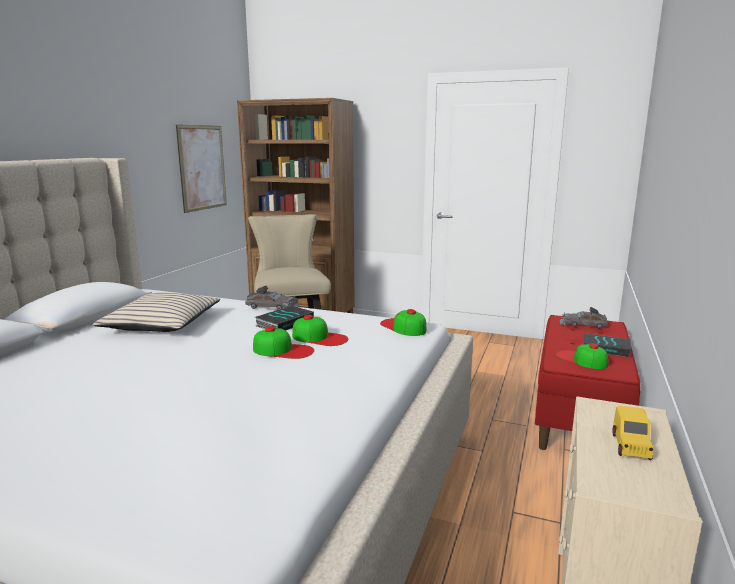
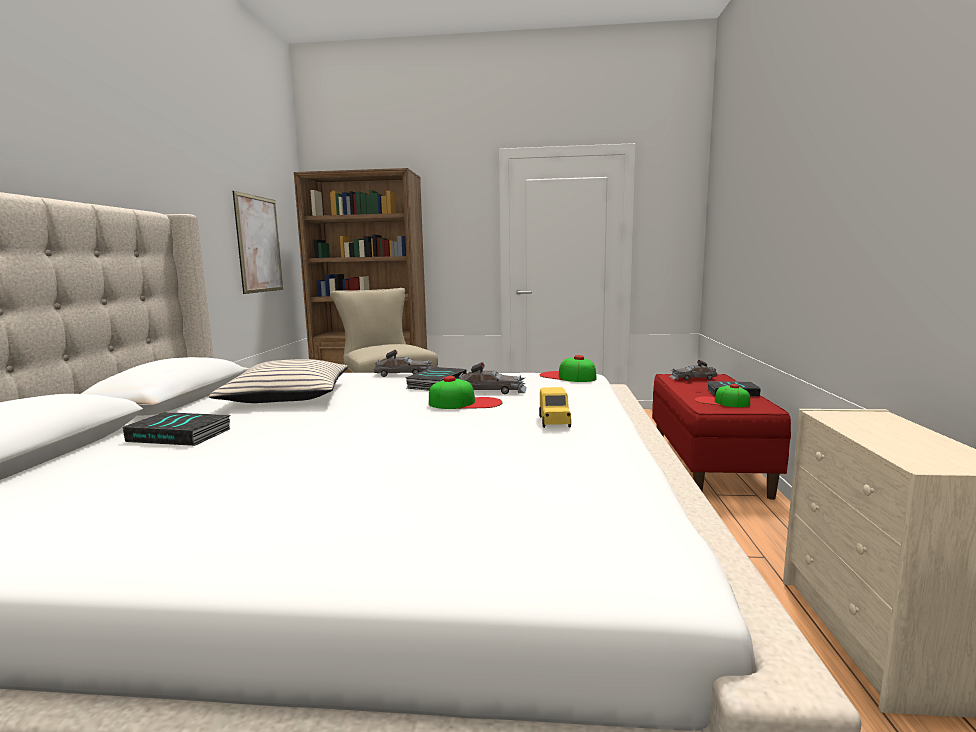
camera: 15 degrees left, 5 degrees down
(58, 358) = (181, 435): none -> book
(319, 337) = (492, 391): cap -> grey toy car
(630, 447) = (901, 436): yellow toy car -> yellow toy car (554, 422)

